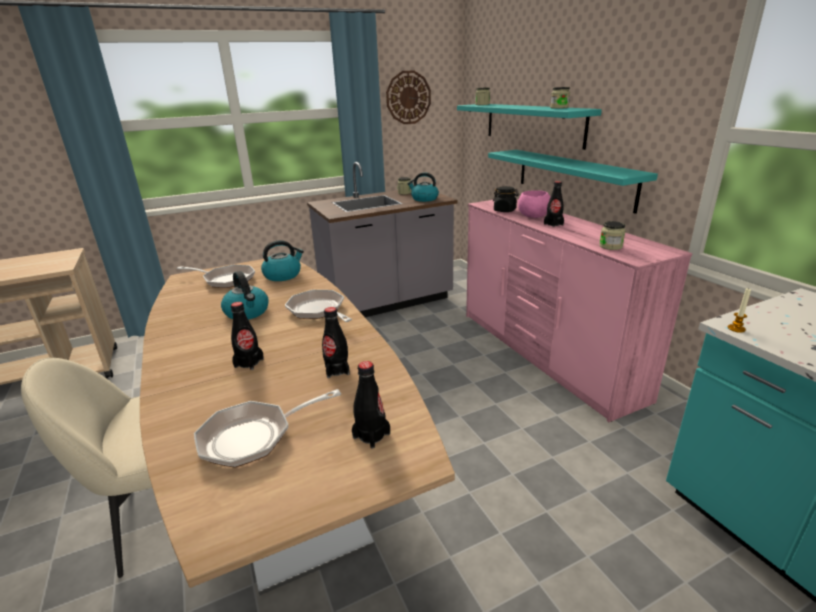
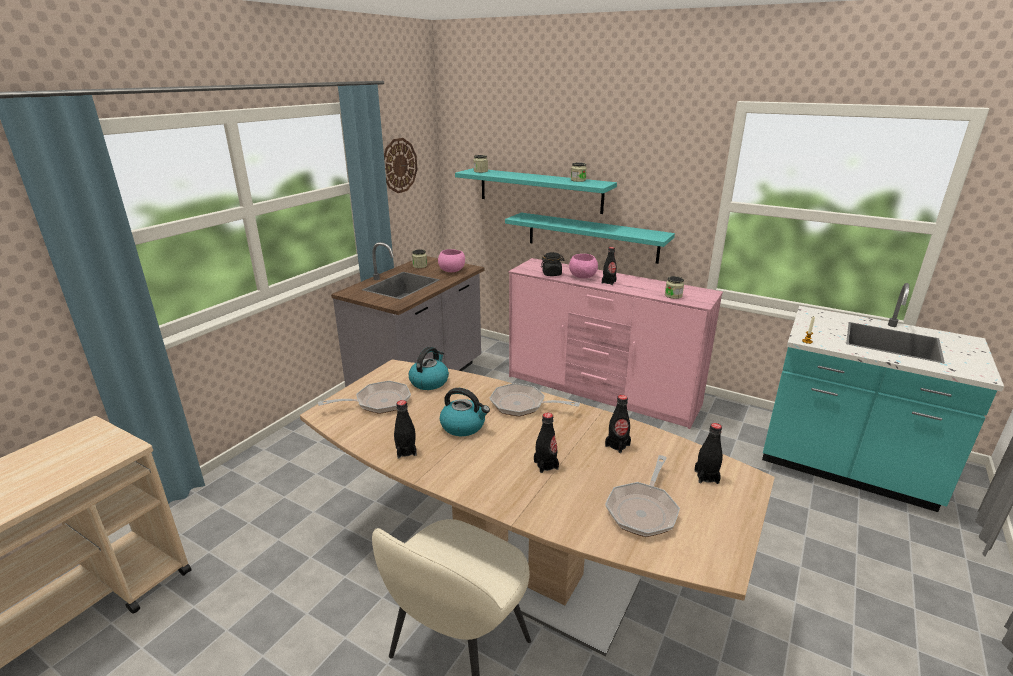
camera: 35 degrees left, 0 degrees up
(180, 317) = (406, 451): none -> black bottle
(424, 199) = (452, 271): kettle -> pink bowl

